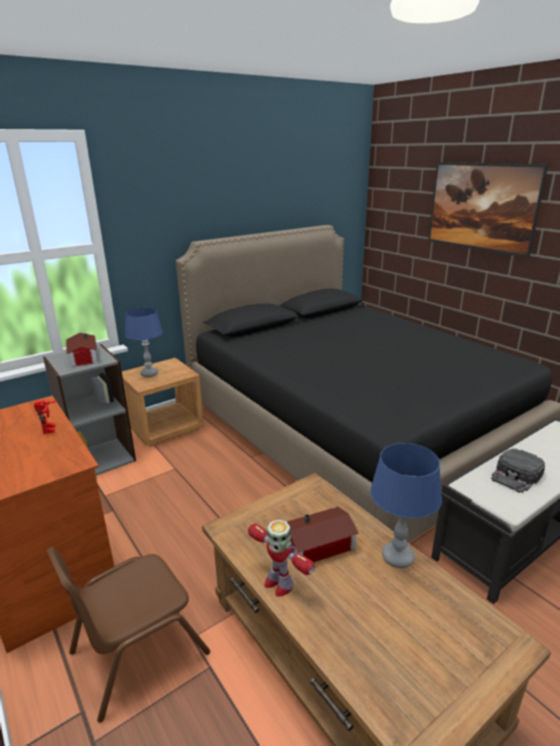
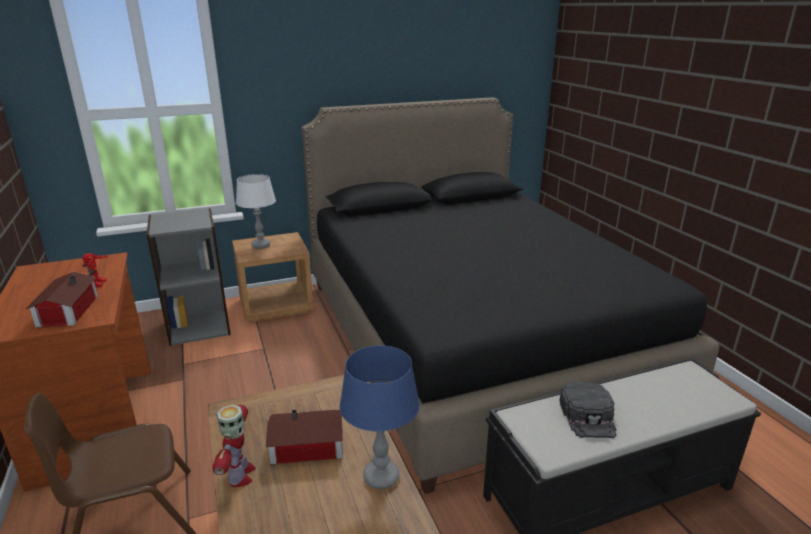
camera: 15 degrees right, 0 degrees up
(82, 358) = (182, 220): toy house -> toy house (65, 312)
(149, 374) = (261, 245): blue table lamp -> white table lamp
(278, 583) = (240, 475): toy robot -> toy robot turned 150 degrees counterclockwise
(478, 228) = (662, 110): picture -> none
(516, 475) = (588, 415): black cap -> black cap turned 60 degrees counterclockwise

